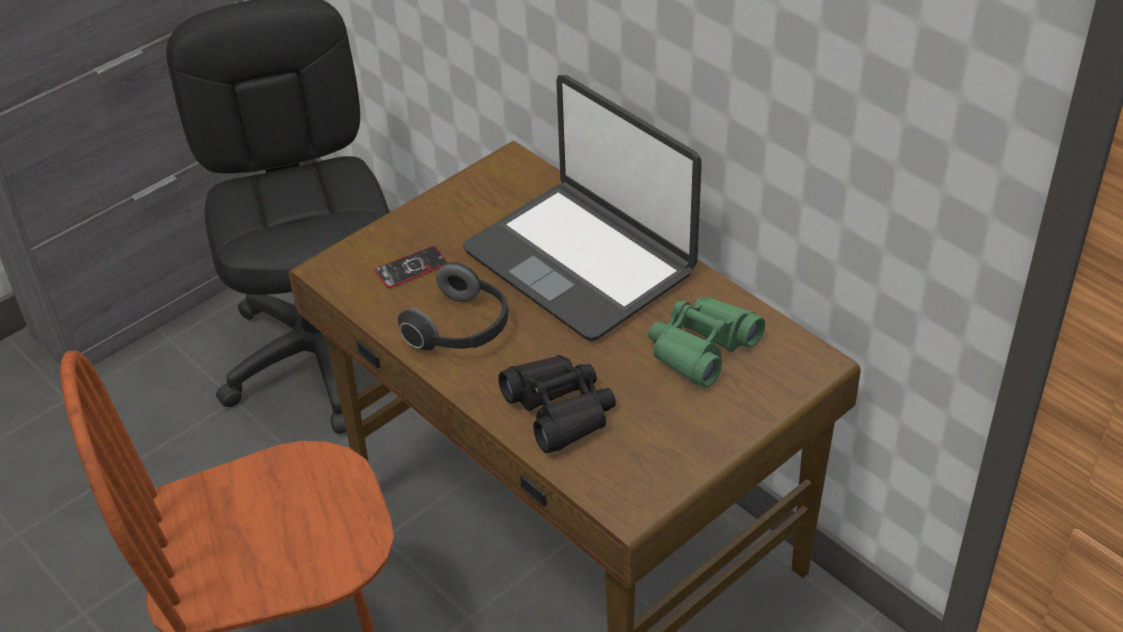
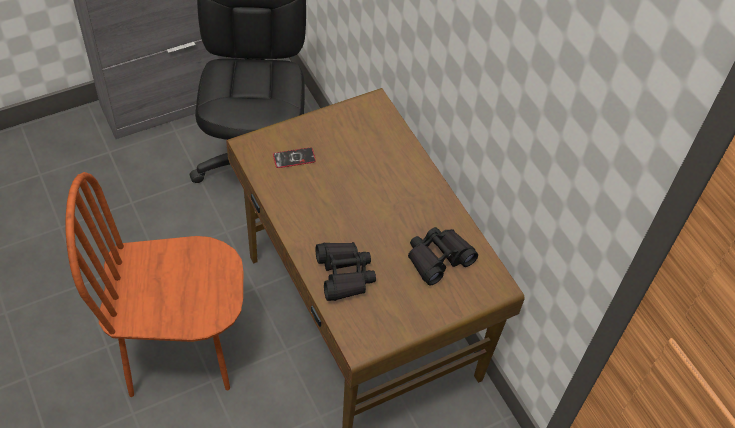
camera: 10 degrees right, 10 degrees up
(461, 329) = (308, 206): headphones -> none
(581, 260) = (391, 181): laptop -> none
(701, 348) = (438, 258): green binoculars -> black binoculars

